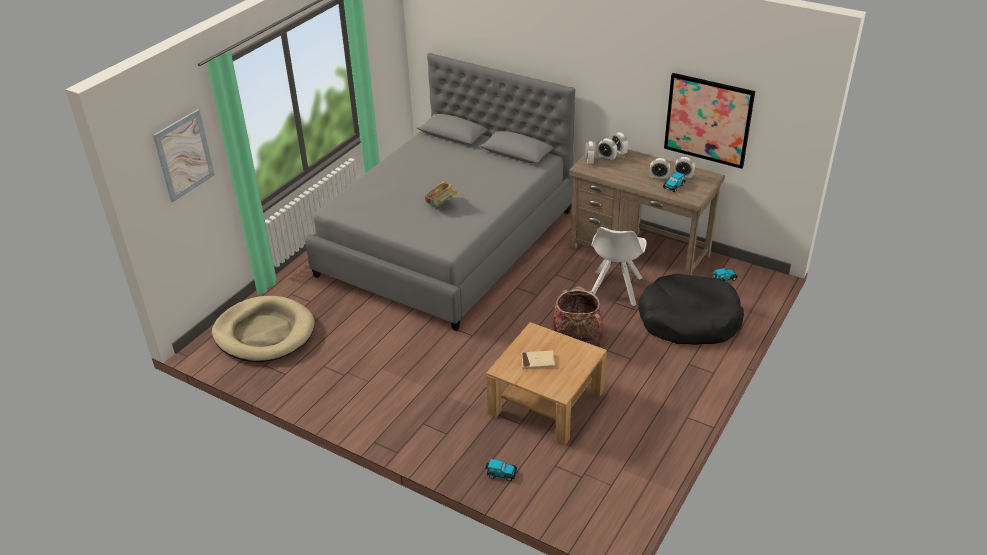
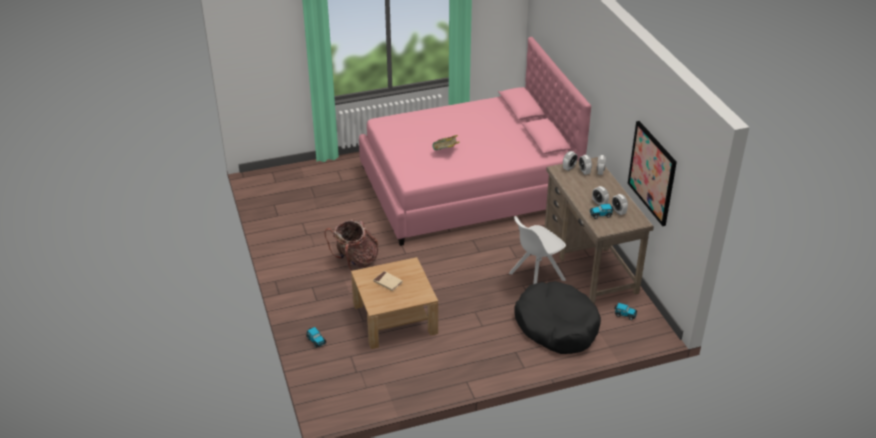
camera: 40 degrees right, 0 degrees up
(184, 155) = (274, 42): picture -> none
(264, 333) = (295, 186): beige dog bed -> none
(447, 243) = (468, 187): grey bed -> pink bed
(577, 337) = (467, 293): backpack -> backpack (355, 261)

